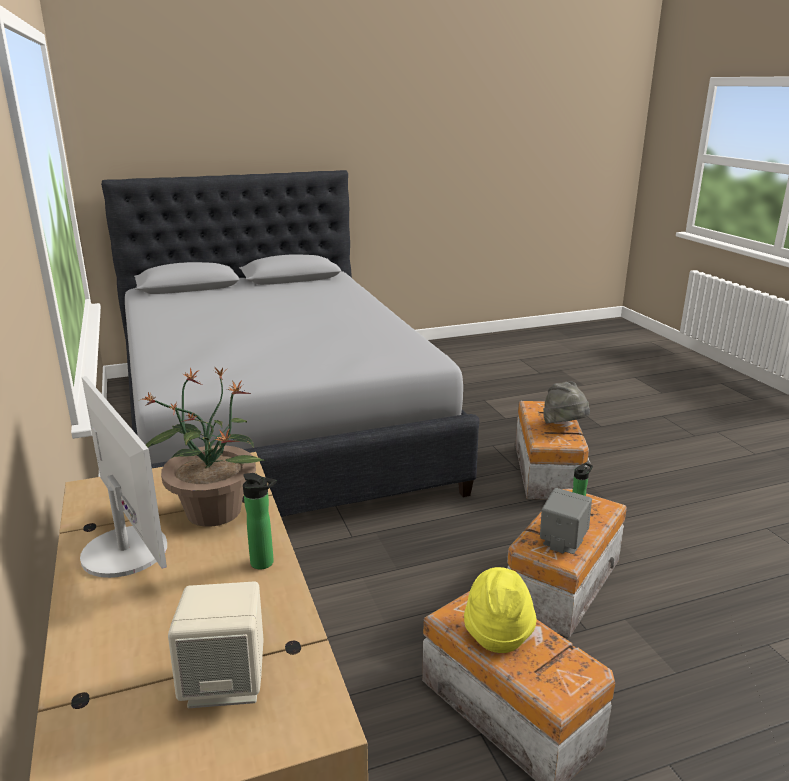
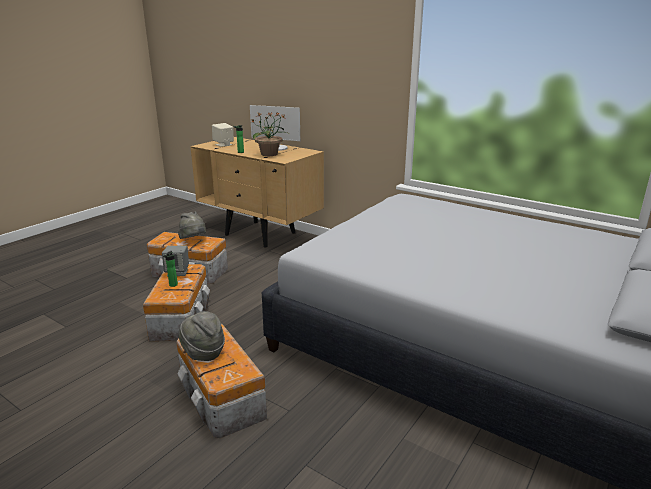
camera: 145 degrees right, 0 degrees up
(497, 632) = (194, 240): yellow hat -> grey hat

